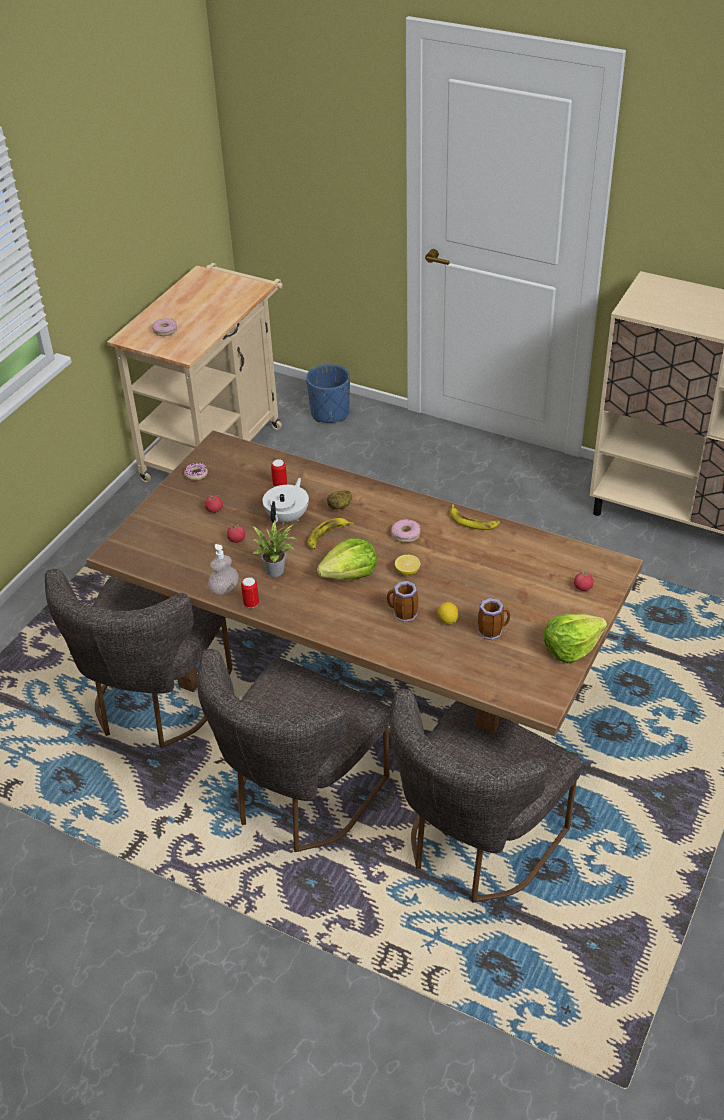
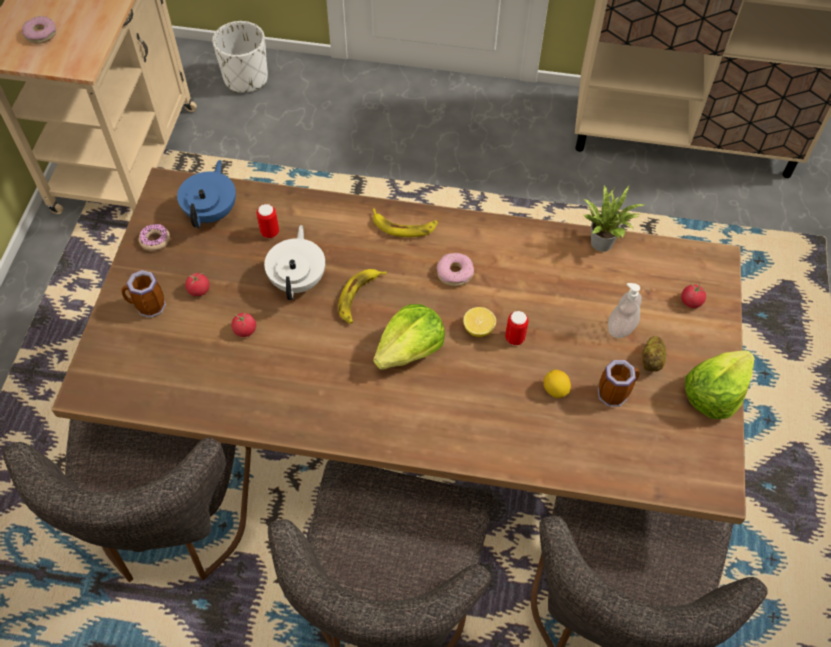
camera: 20 degrees left, 15 degrees up
(224, 589) = (257, 412): soap dispenser -> soap dispenser (621, 327)
(244, 464) = (212, 212): none -> blue teapot
(251, 603) = (301, 426): can -> can (514, 338)
(277, 570) = (315, 365): potted plant -> potted plant (603, 241)
(330, 413) = (246, 78): blue planter -> white planter
(340, 506) = (358, 248): potato -> potato (652, 360)
(402, 615) = (498, 395): mug -> mug (148, 308)
(473, 521) = (527, 235): banana -> banana (404, 226)

